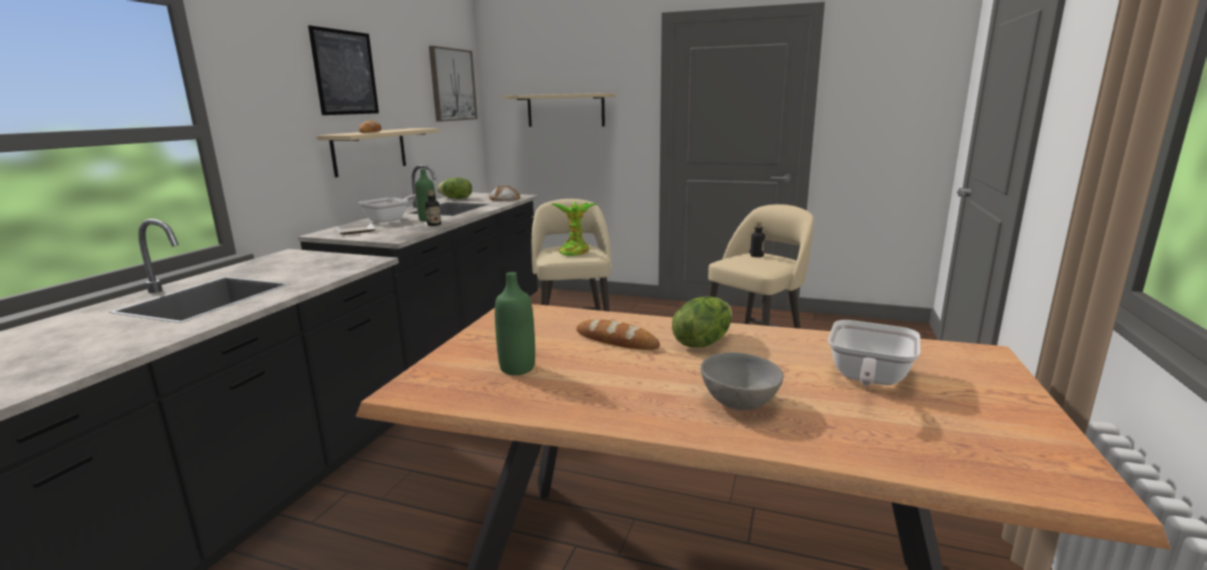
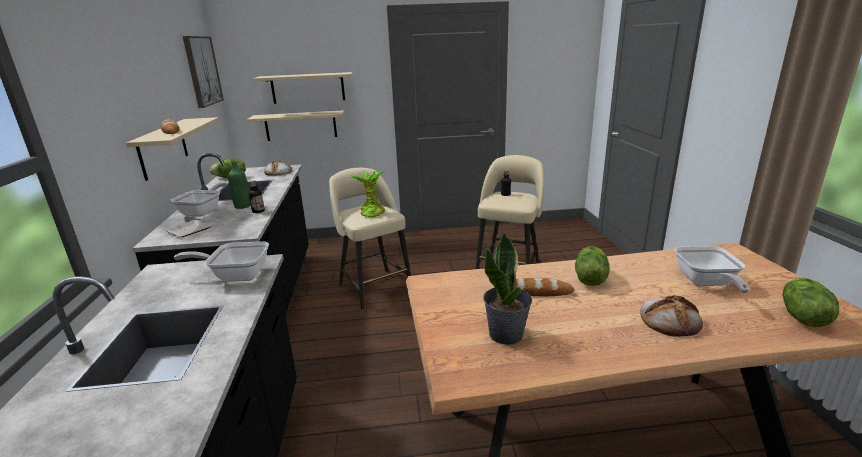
camera: 25 degrees left, 5 degrees up
(334, 266) = (236, 275): none -> frying pan
(345, 73) = (134, 74): picture -> none
(517, 368) = (506, 334): green bottle -> potted plant
(554, 154) = (301, 125): none -> beige shelf
(740, 402) = (670, 320): grey bowl -> bread
(966, 448) = (801, 317): none -> lettuce

